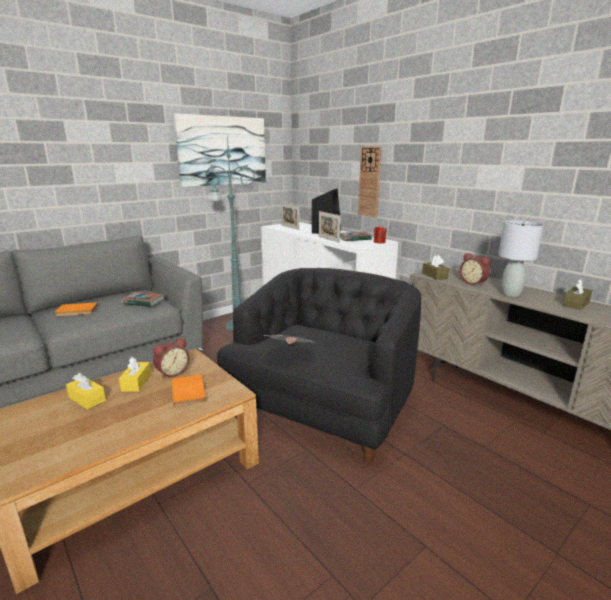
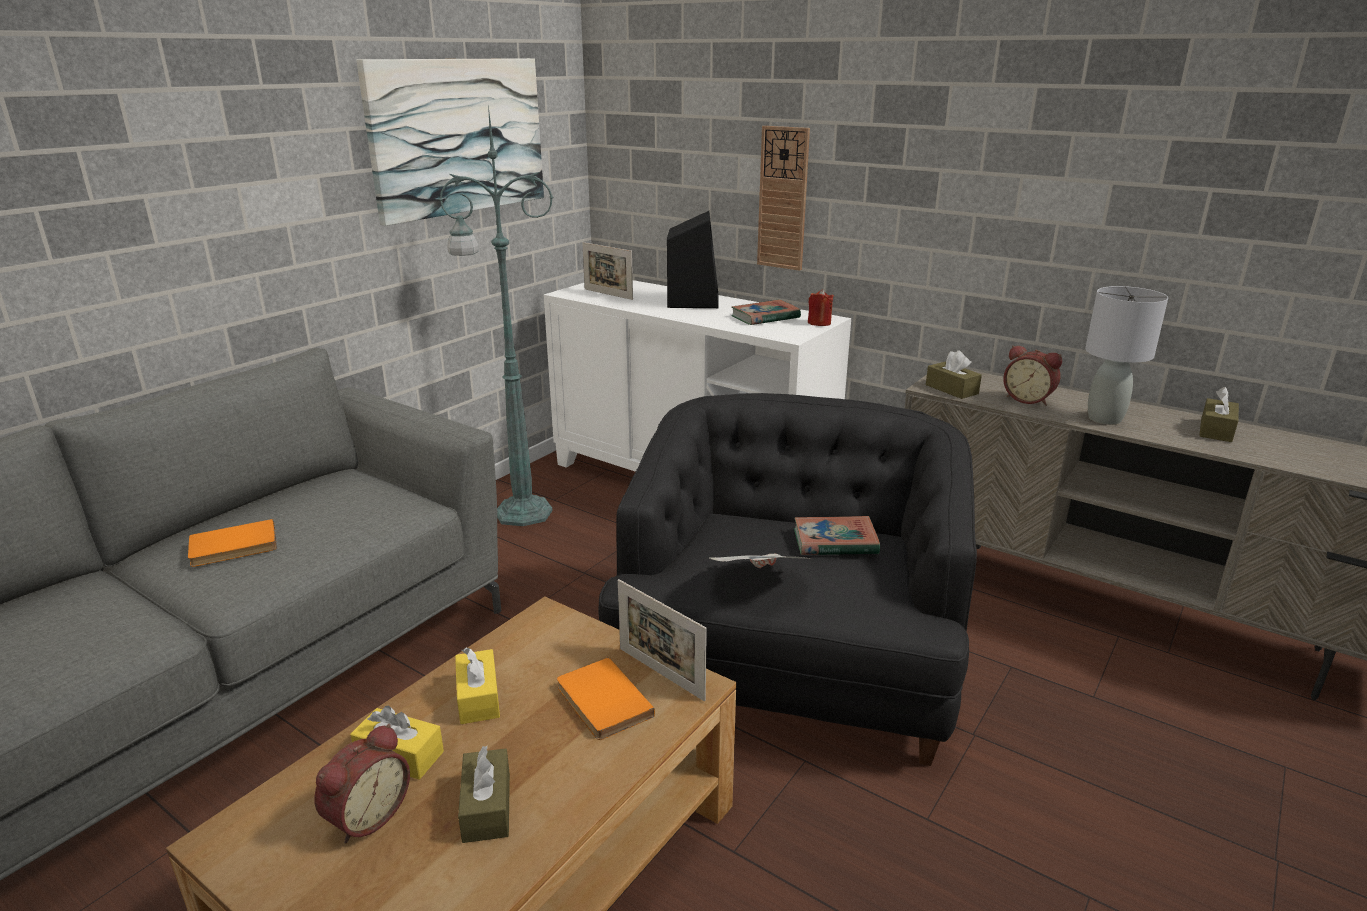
camera: 15 degrees left, 5 degrees up
(105, 425) = (487, 807): none -> brown tissue box
(143, 302) = (373, 503): book -> book (835, 541)
(172, 372) = (537, 661): alarm clock -> alarm clock (366, 815)
(328, 239) = (716, 323): picture frame -> picture frame (661, 673)

